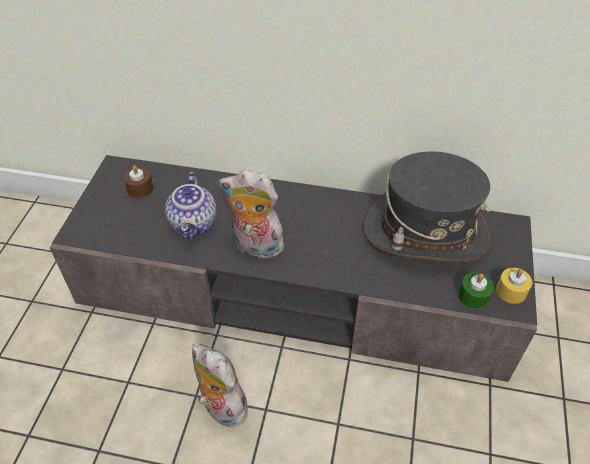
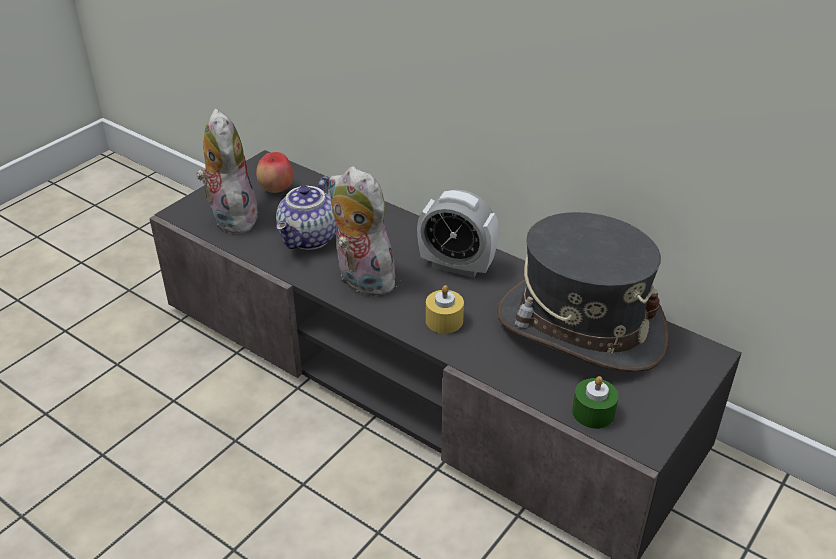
camera: 25 degrees right, 10 degrees down
(140, 188) = (276, 190): brown candle -> apple
(221, 407) = (255, 462): plush toy -> plush toy (231, 217)
(315, 211) = (456, 266): none -> alarm clock
(511, 291) = (649, 424): yellow candle -> yellow candle (444, 320)

